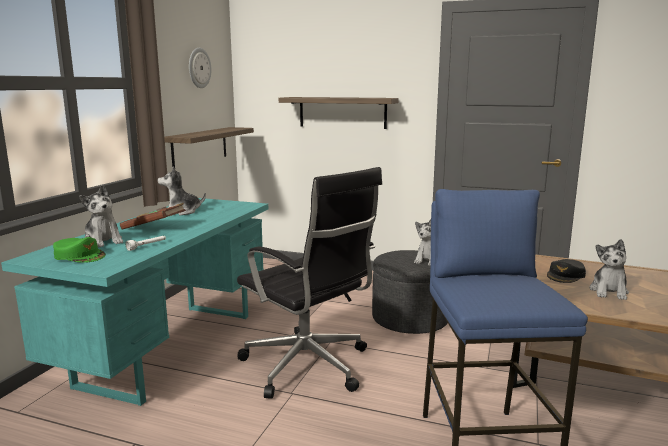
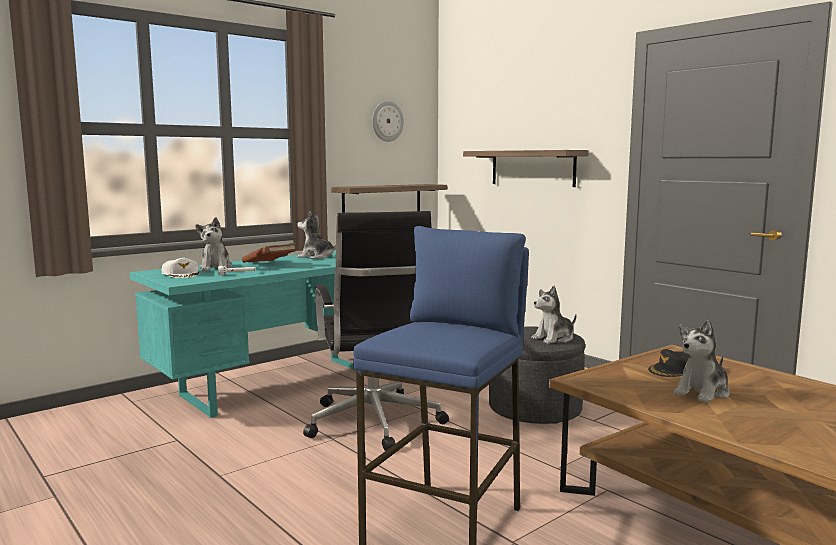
camera: 30 degrees right, 5 degrees down
(80, 256) = (181, 274): green cap -> white cap

